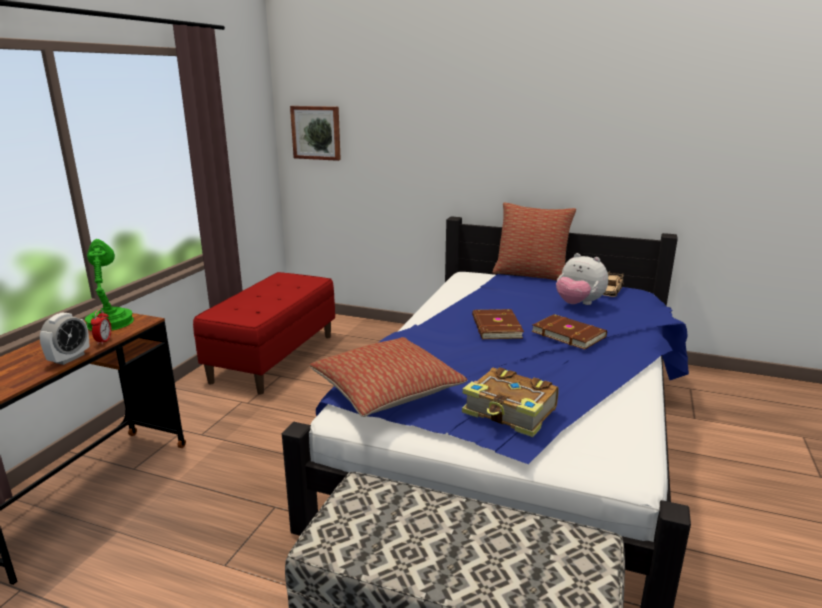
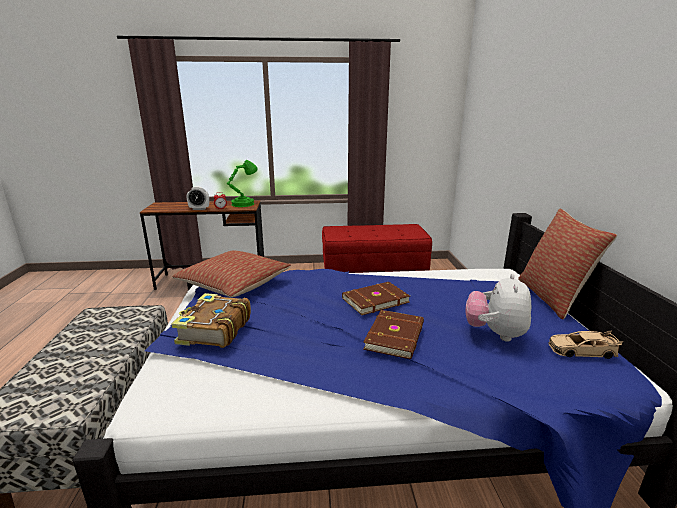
camera: 65 degrees right, 0 degrees up
(316, 132) = (476, 122): picture -> none

